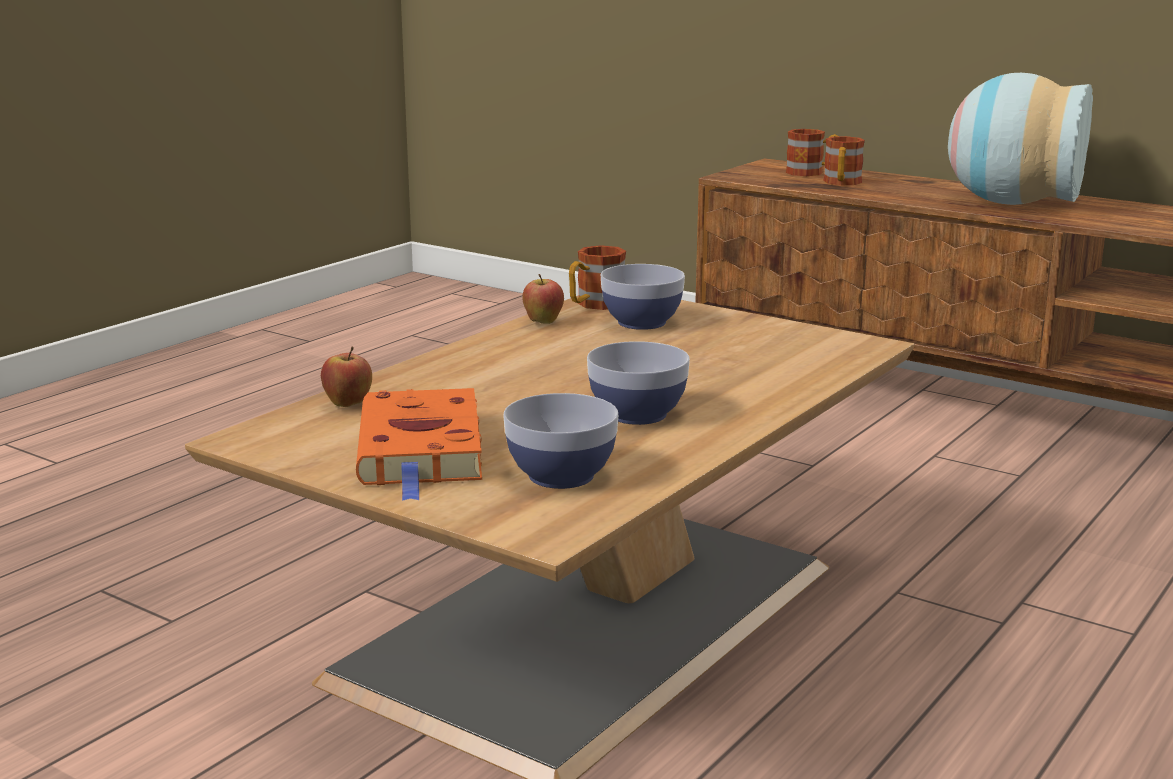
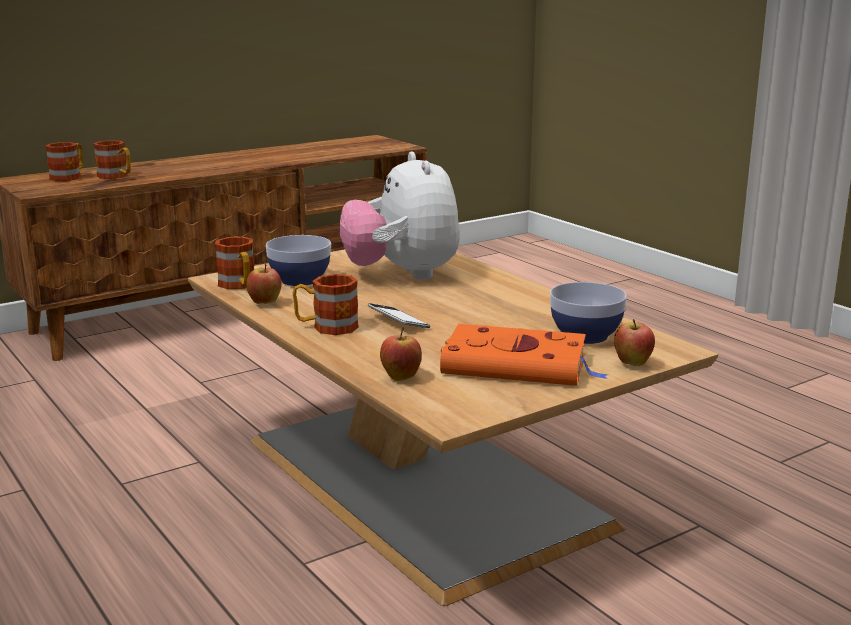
camera: 70 degrees left, 0 degrees up
(464, 511) = (632, 364): none -> apple
(486, 356) = (326, 327): none -> mug
(532, 381) = (398, 322): none -> phone
(637, 414) = (490, 306): bowl -> none
(719, 359) = (402, 275): none -> plush toy
(1011, 202) = (237, 161): vase -> none

